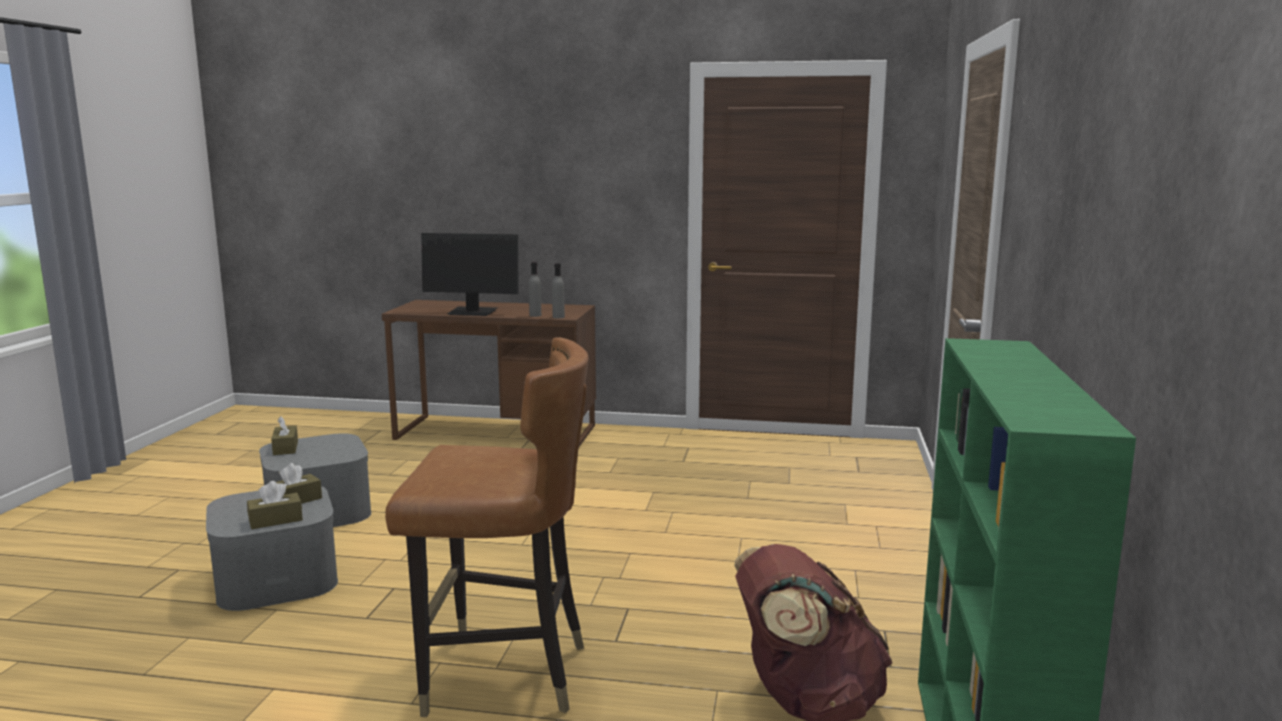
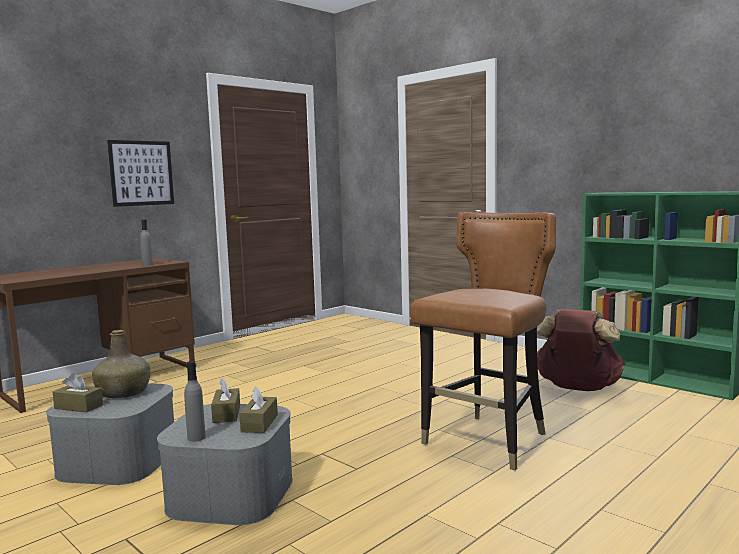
camera: 55 degrees left, 5 degrees down
(331, 449) = (124, 392): none -> green bottle
(472, 312) = (88, 271): monitor -> none
(558, 317) = (169, 262): grey bottle -> grey bottle (196, 438)
(588, 200) = (141, 173): none -> picture

